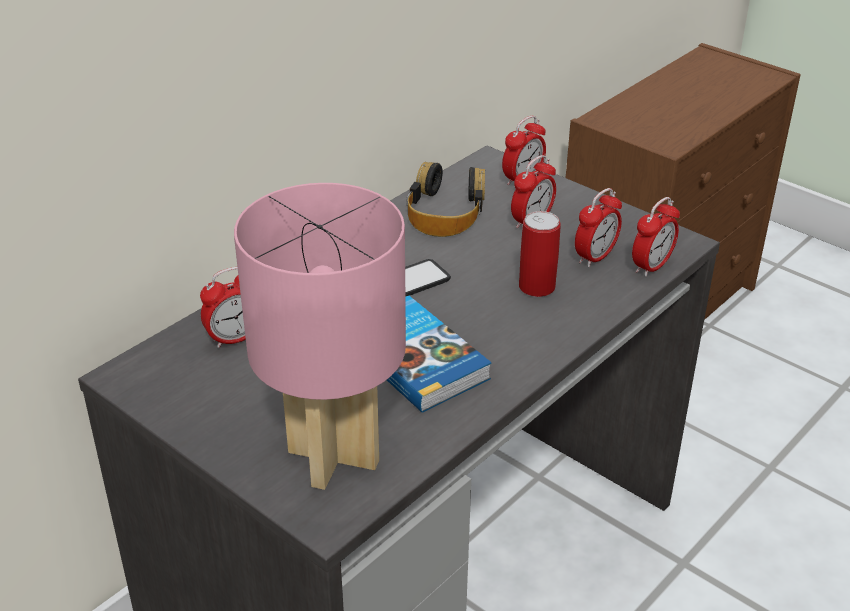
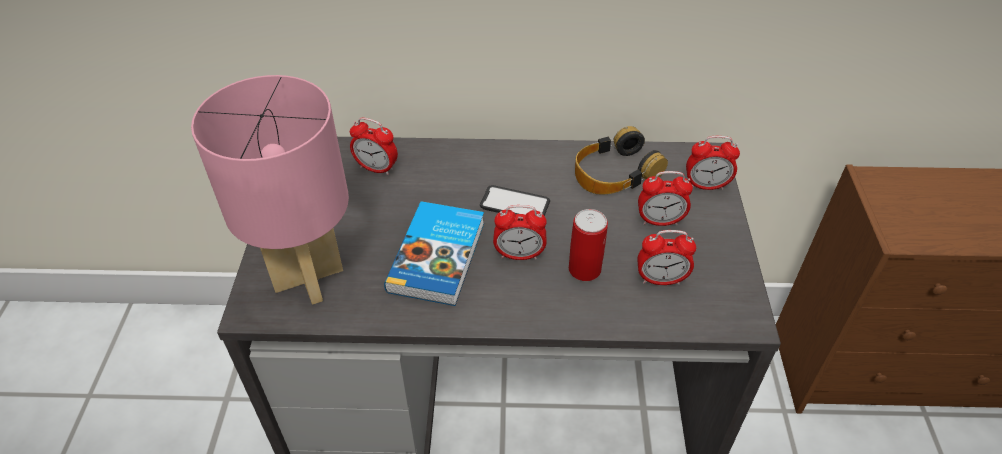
camera: 50 degrees right, 10 degrees up
(651, 266) = (690, 319): alarm clock -> alarm clock (519, 255)

